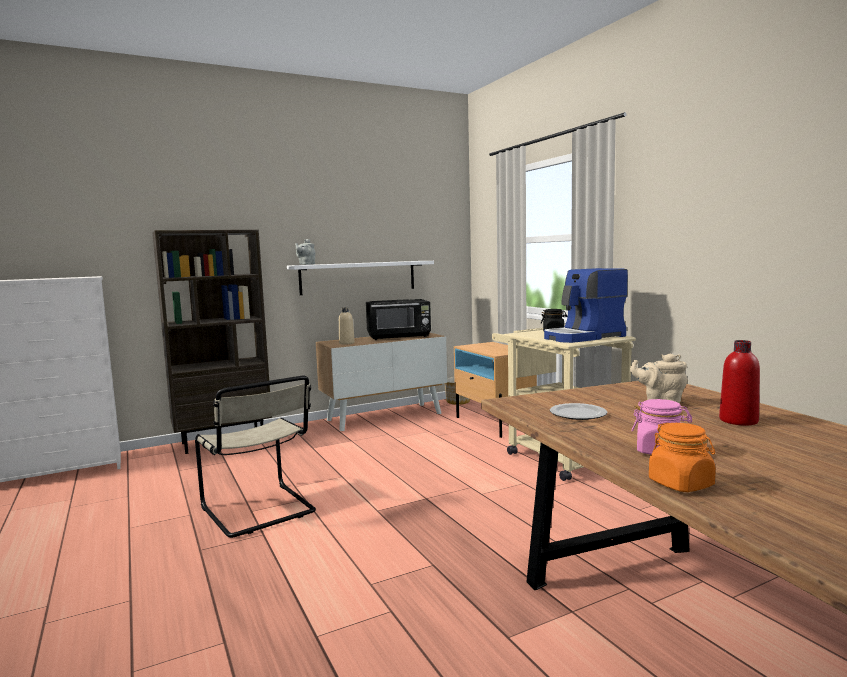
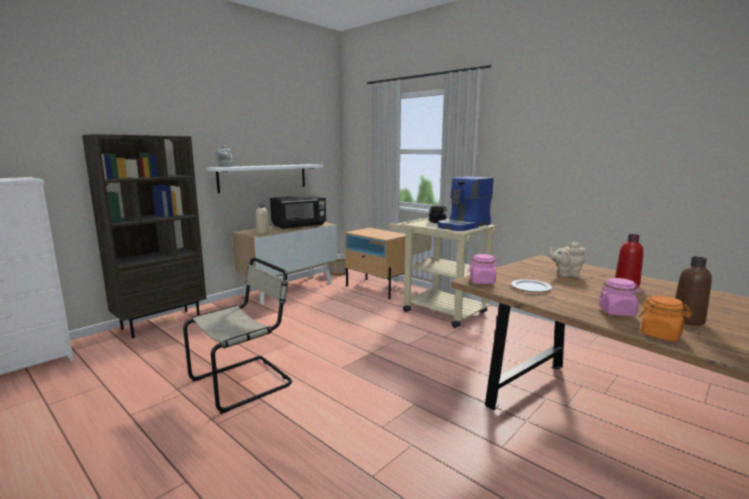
camera: 20 degrees left, 5 degrees up
(260, 511) = (245, 381): beige chair -> beige chair turned 75 degrees counterclockwise
(520, 403) = (482, 281): none -> pink jar
(763, 471) = (687, 320): none -> brown bottle

